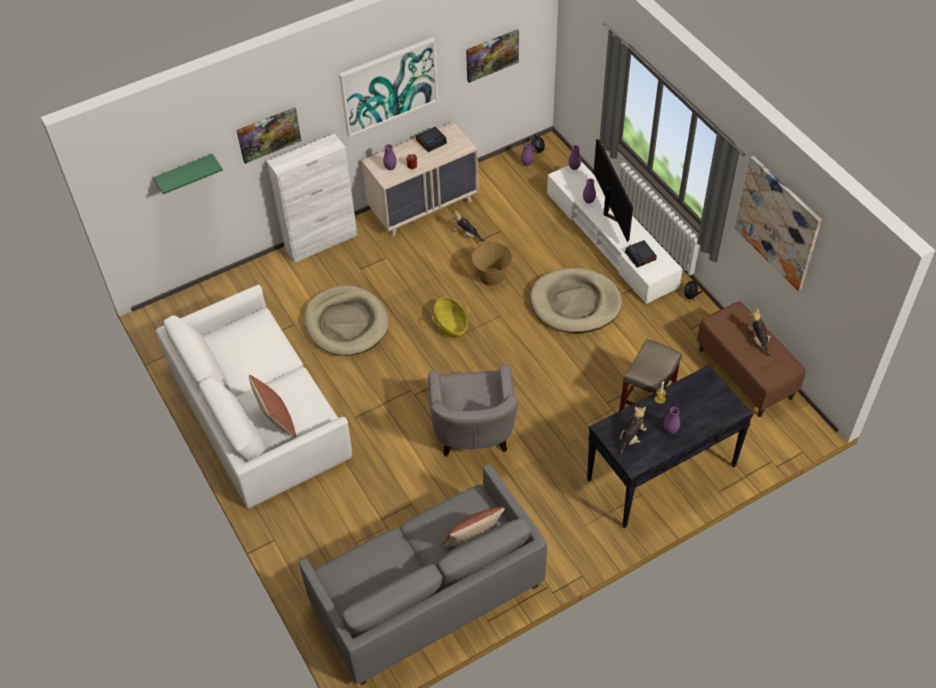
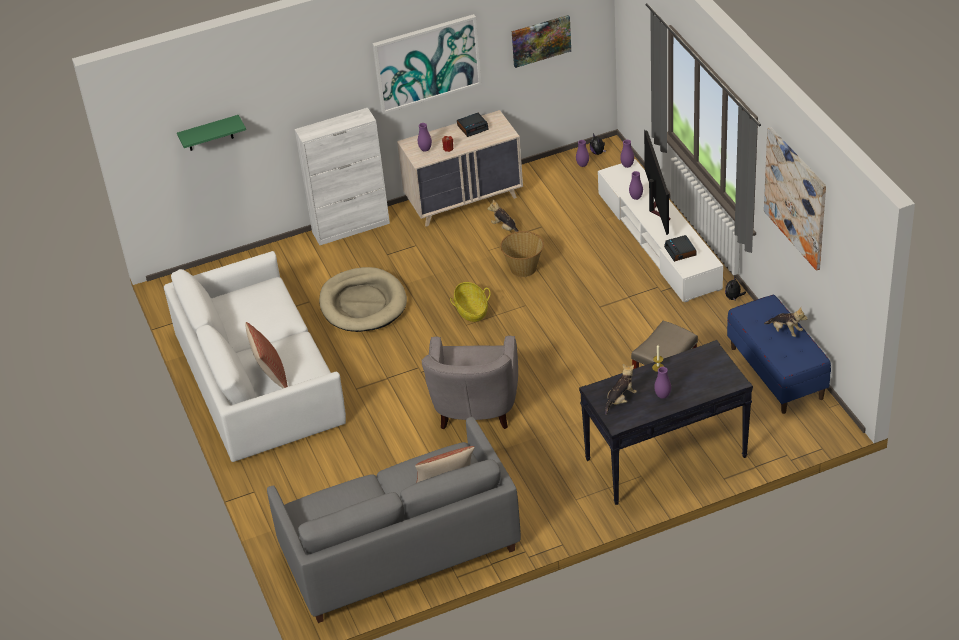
camera: 10 degrees right, 10 degrees down
(268, 134) = (297, 100): picture -> none
(575, 303) = (607, 298): beige dog bed -> none
(745, 374) = (777, 373): brown bench -> blue bench
(758, 340) = (785, 331): plush toy -> plush toy turned 135 degrees clockwise

